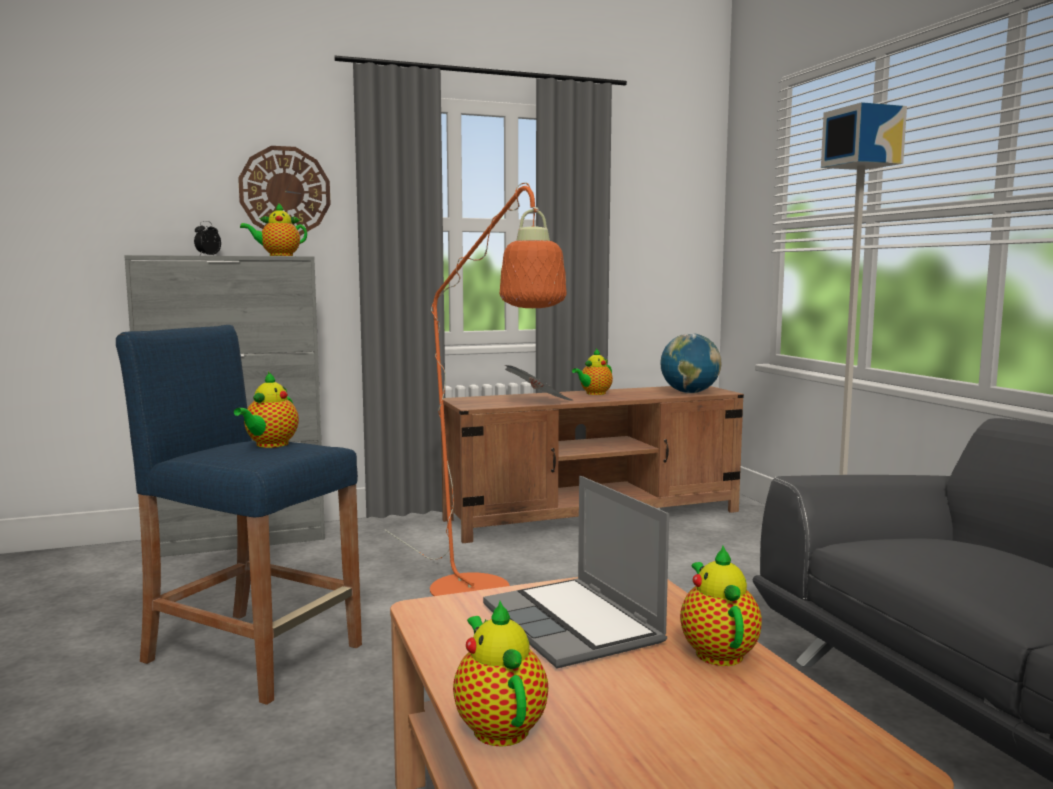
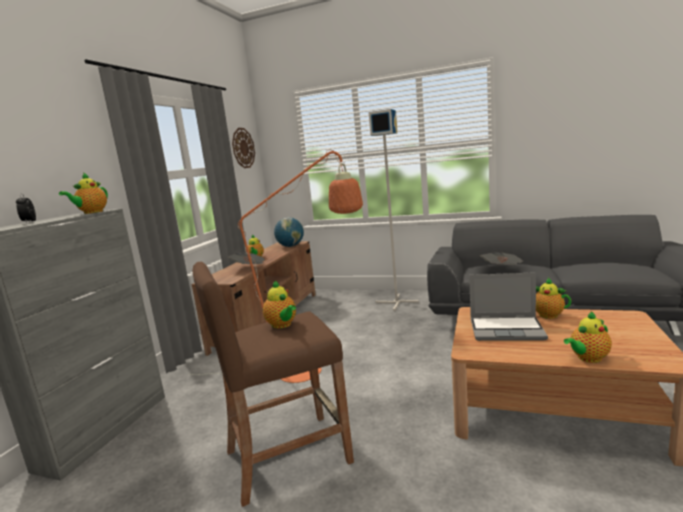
camera: 50 degrees left, 5 degrees up
(253, 653) = (287, 456): blue stool -> brown stool
(285, 191) = (62, 163): wall clock -> wall clock (243, 148)
(498, 726) = (587, 358): teapot -> teapot turned 45 degrees counterclockwise
(931, 556) = (502, 270): none -> newspaper

